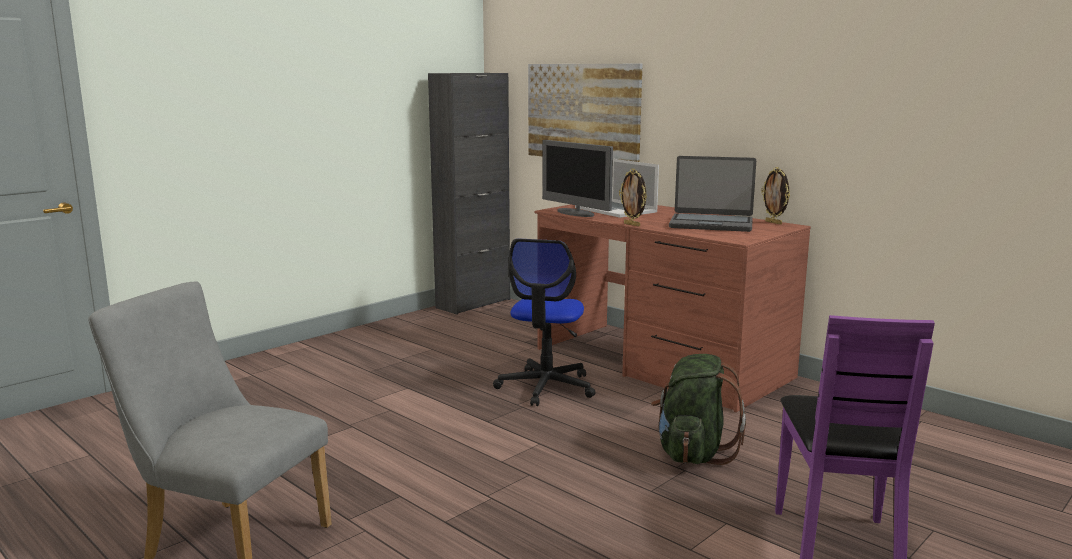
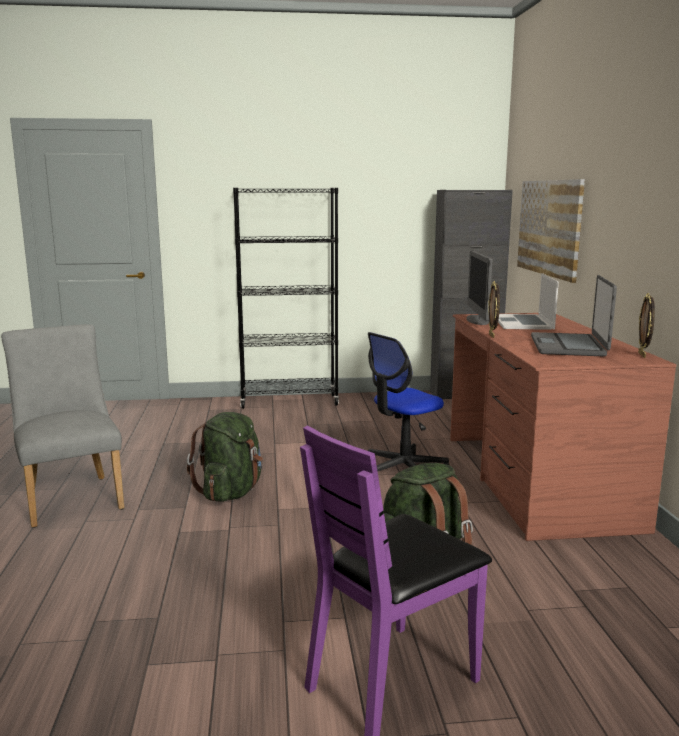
camera: 40 degrees right, 0 degrees up
(300, 352) = (289, 401): none -> black bookcase
(421, 463) = (231, 492): none -> green backpack
(711, 224) = (569, 346): laptop -> laptop turned 45 degrees clockwise

